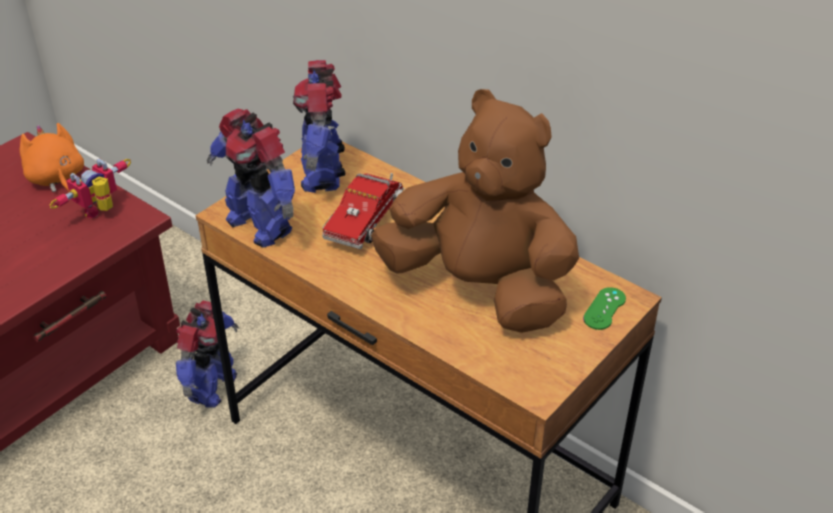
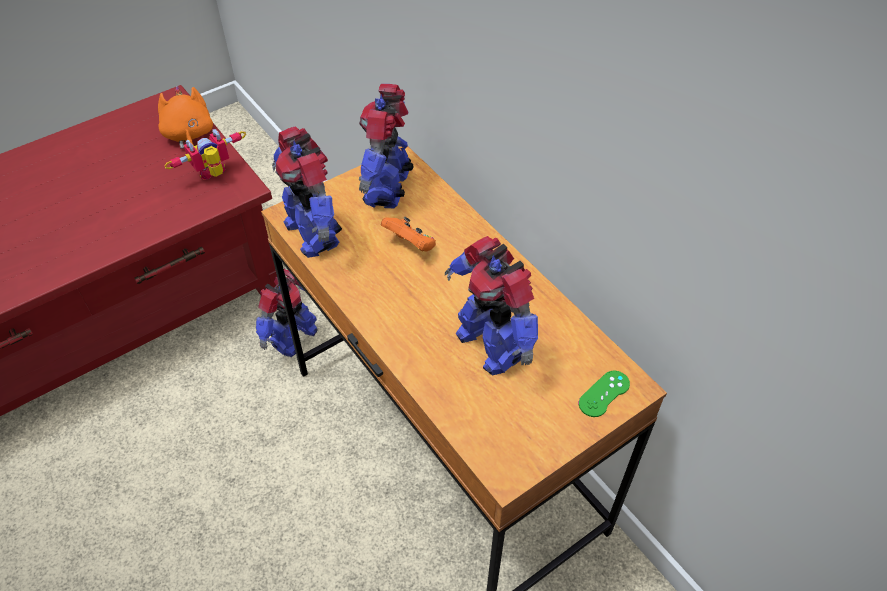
camera: 15 degrees right, 10 degrees up
(366, 219) = (411, 245): toy truck -> orange game controller
(480, 288) = (490, 344): brown plush toy -> toy robot

